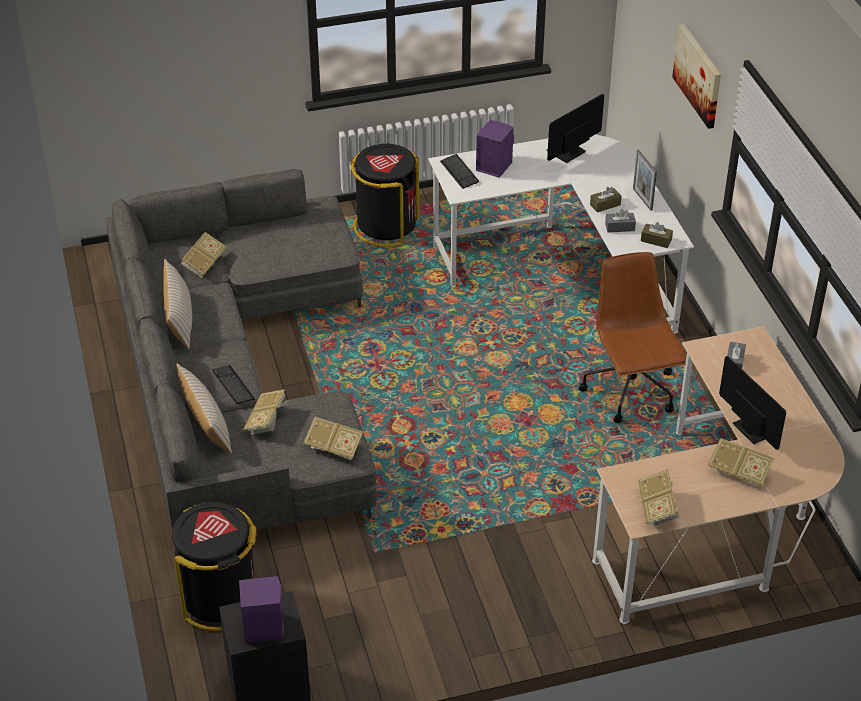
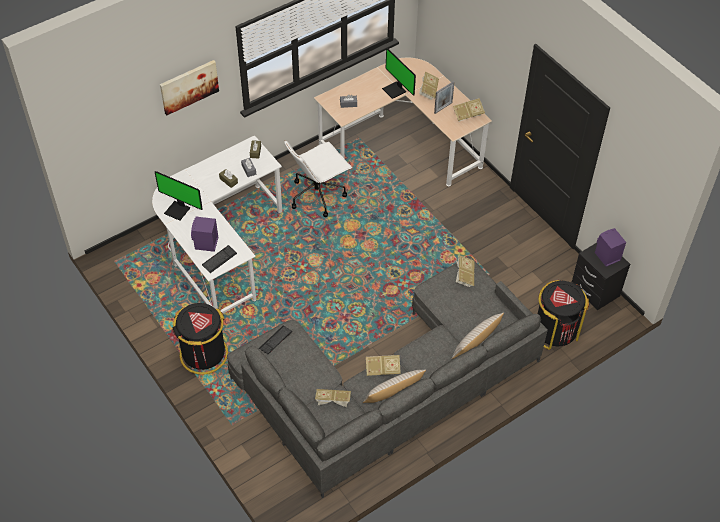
camera: 110 degrees left, 10 degrees up
(233, 385) = (439, 341): keyboard -> keyboard (275, 340)
(267, 421) = (459, 314): book -> book (382, 369)
(631, 392) = (318, 195): brown office chair -> white office chair
(642, 199) = (216, 165): picture frame -> picture frame (443, 108)
(754, 429) = (395, 90): monitor -> monitor turned 75 degrees counterclockwise

